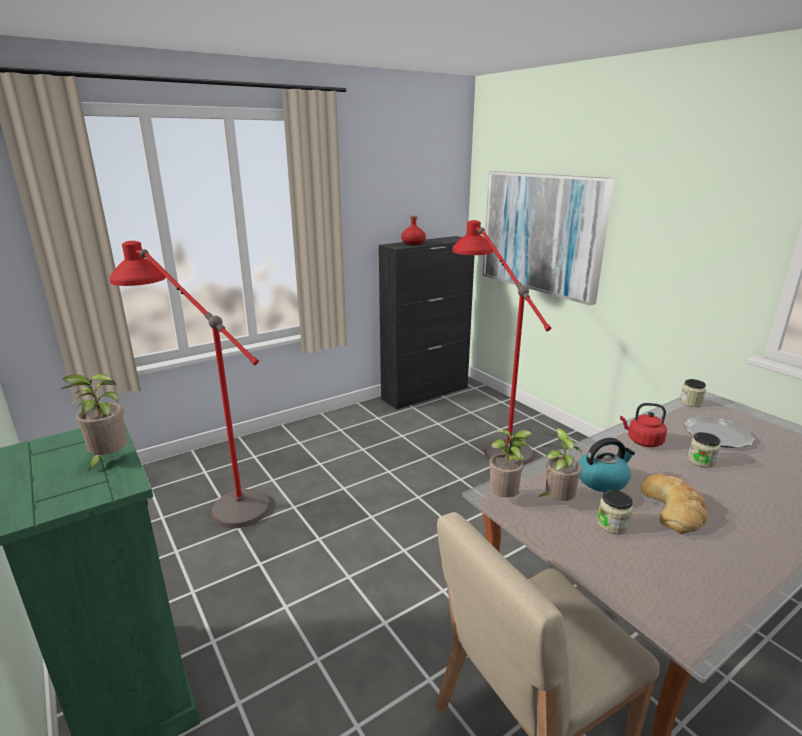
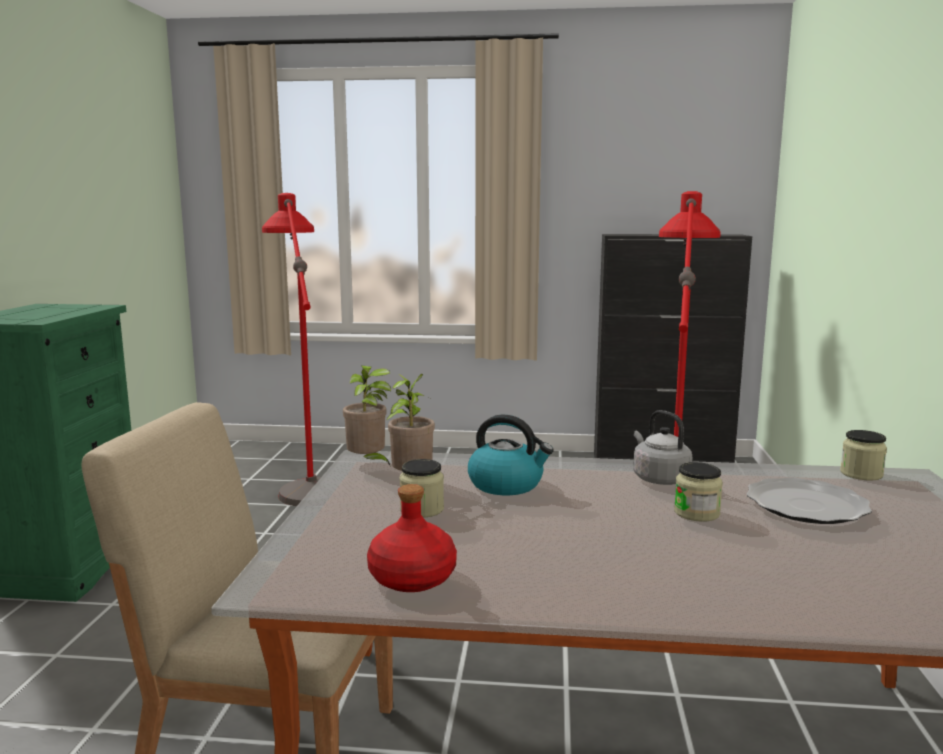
camera: 40 degrees right, 10 degrees down
(108, 460) = (61, 314): potted plant -> none
(413, 243) = (649, 234): red bottle -> red bottle (411, 578)
(542, 233) = (823, 218): picture -> none
(642, 441) = (658, 478): red kettle -> grey kettle
(674, 508) = (531, 525): bread -> none

